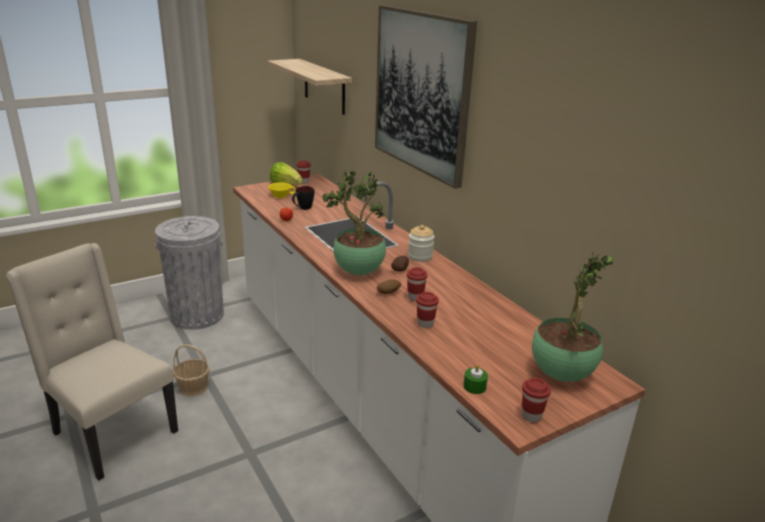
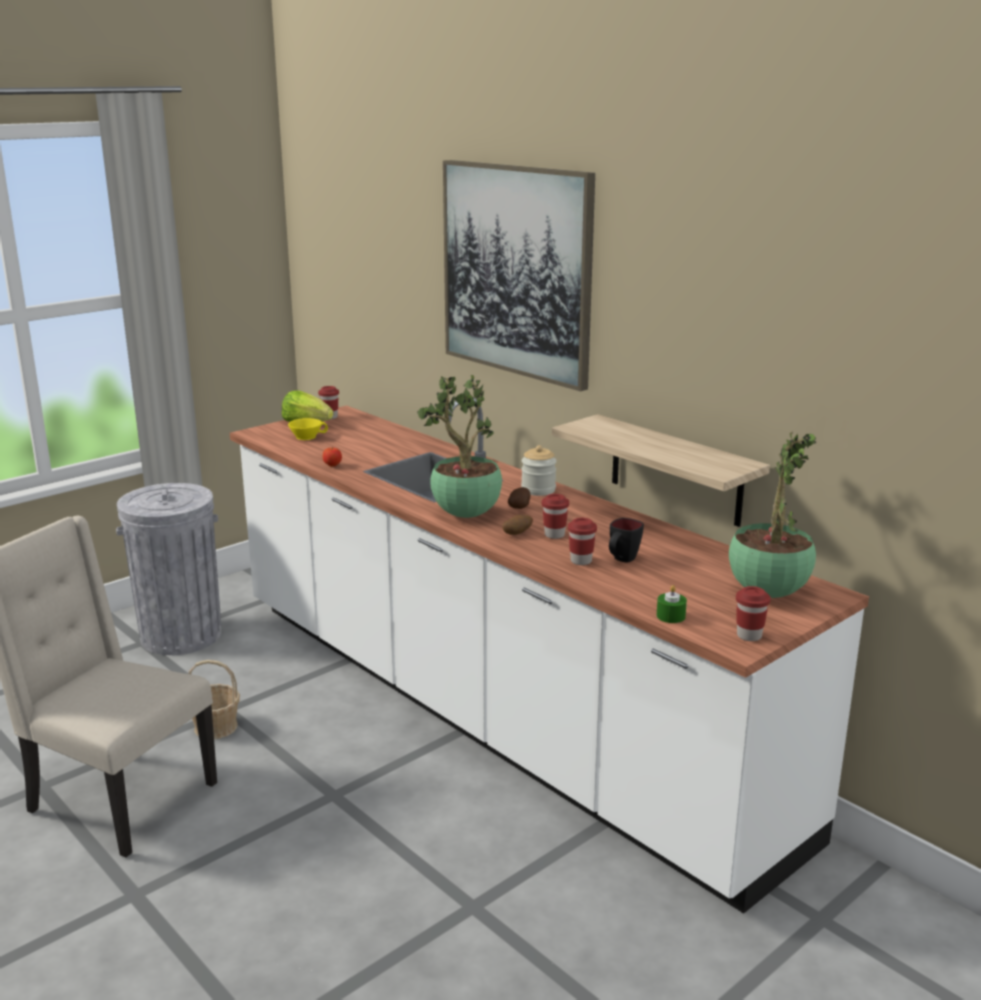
camera: 10 degrees left, 5 degrees down
(302, 208) = (347, 449): black mug -> black mug (622, 560)
(324, 86) = (349, 278): shelf -> shelf (675, 470)

